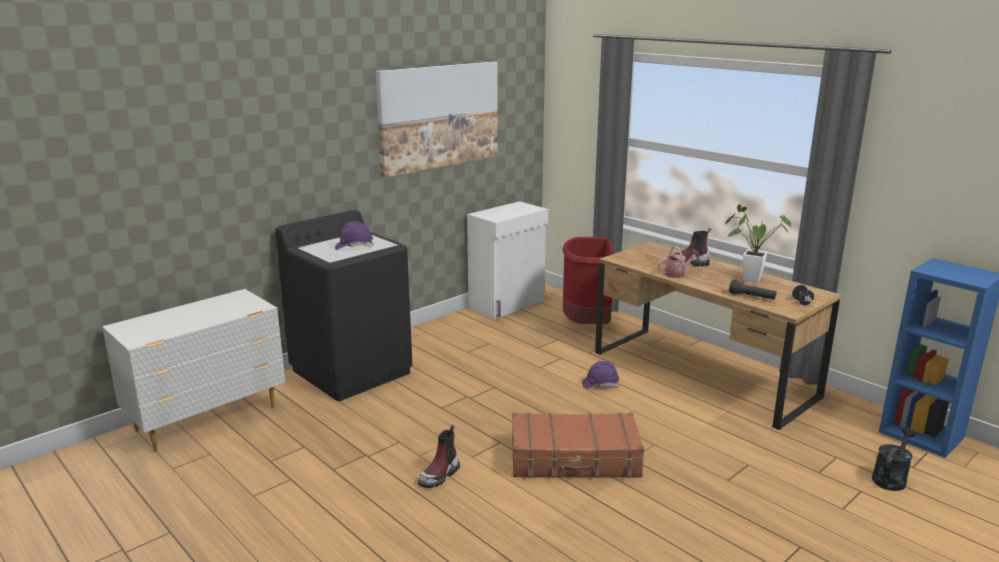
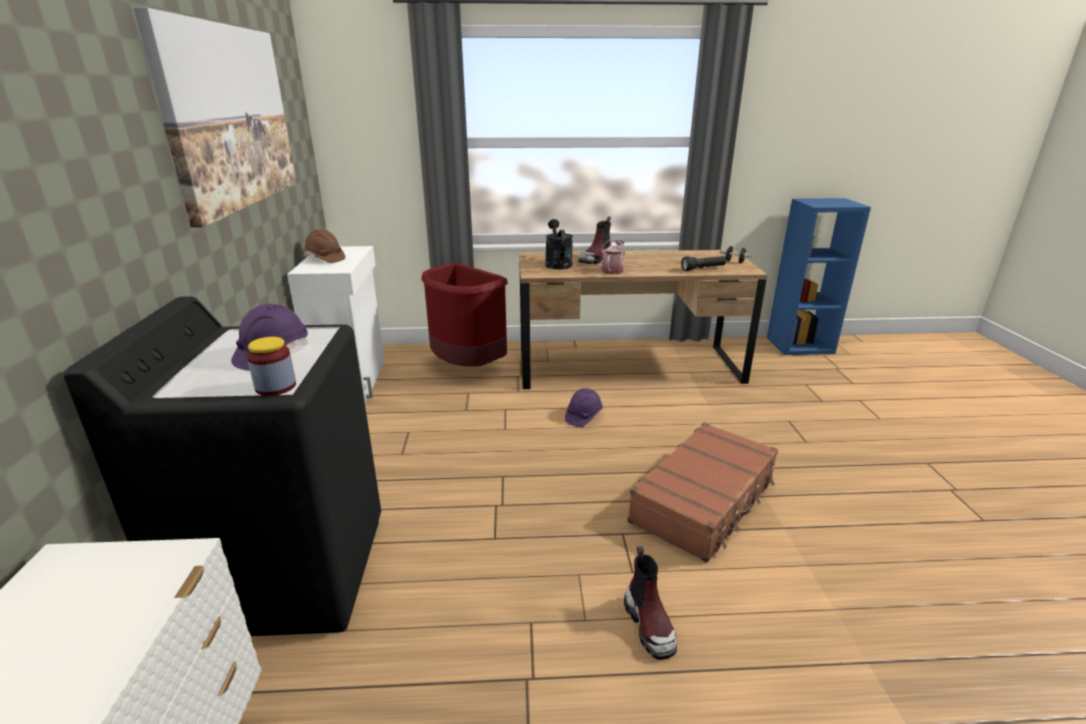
camera: 50 degrees left, 5 degrees up
(330, 258) = (276, 387): none -> jar
(504, 210) = (325, 258): none -> brown hard hat
(747, 279) = (663, 258): potted plant -> none
(890, 478) = (848, 381): black watering can -> black watering can (557, 263)

